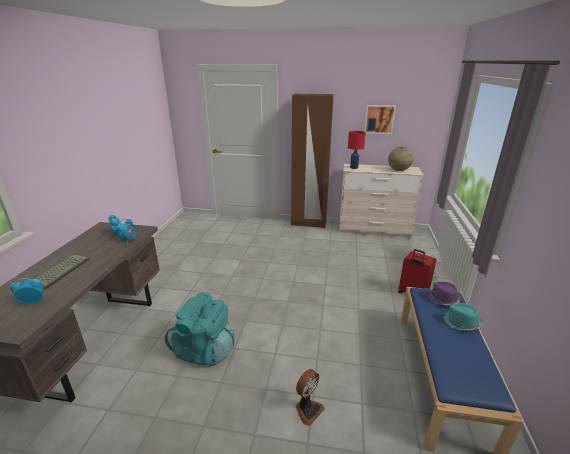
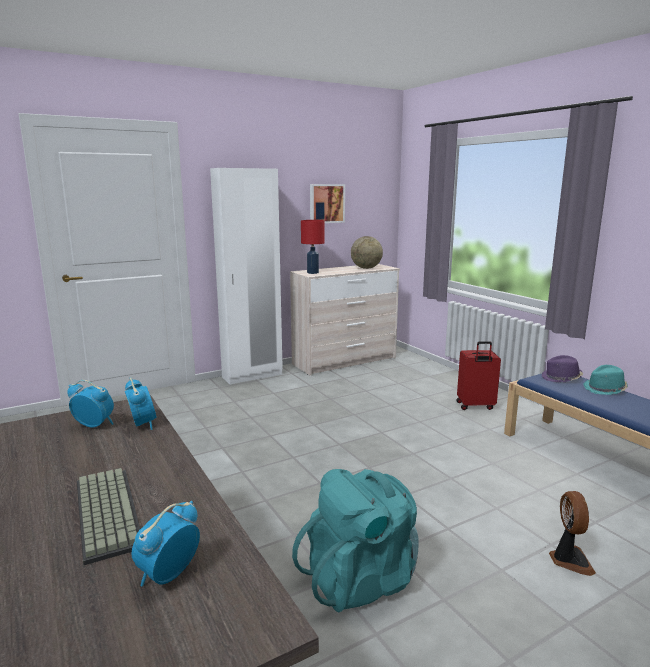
camera: 40 degrees left, 10 degrees down
(308, 224) = (252, 376): brown wardrobe -> white wardrobe

